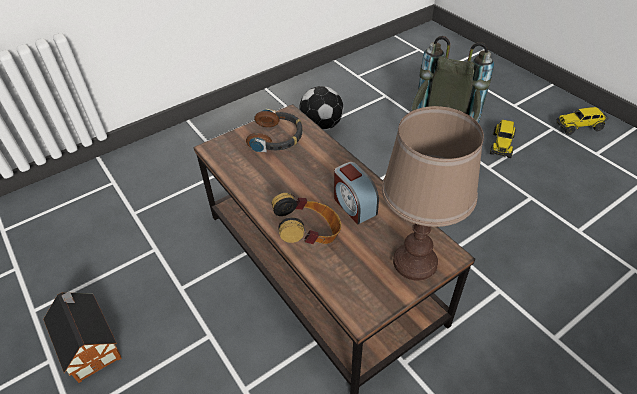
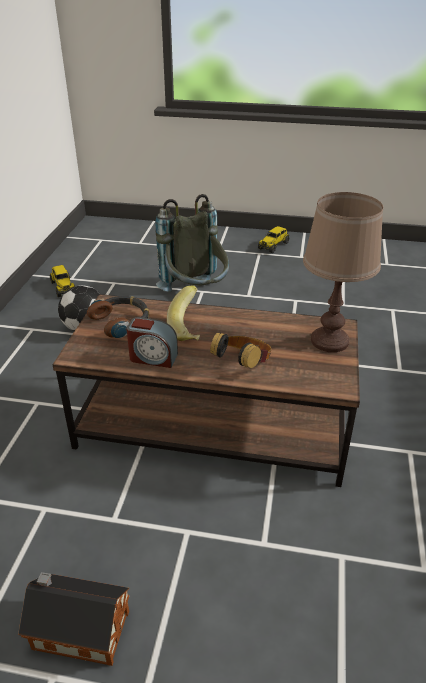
camera: 45 degrees left, 10 degrees down
(315, 174) = (190, 329): none -> banana
(354, 205) = (246, 332): alarm clock -> alarm clock (153, 357)
(501, 144) = (240, 277): toy truck -> toy truck (63, 287)

